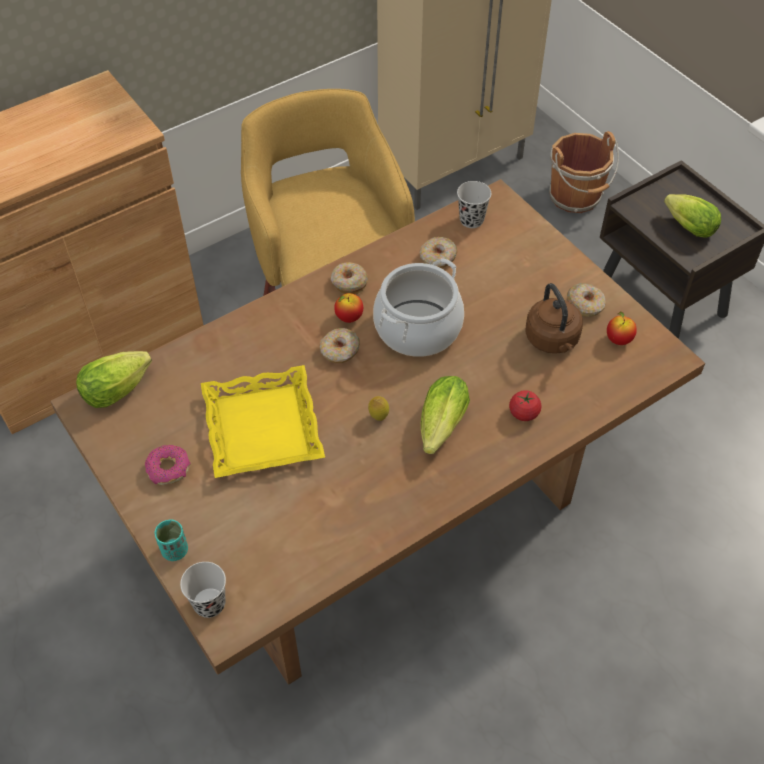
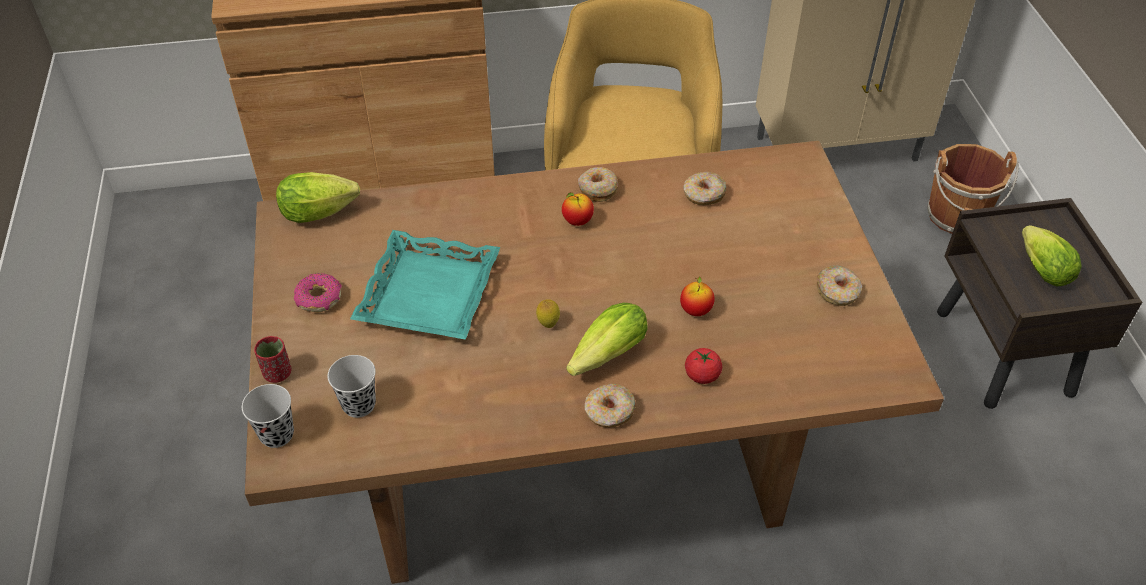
camera: 25 degrees right, 5 degrees down
(174, 550) = (277, 373): turquoise cup -> red cup
(263, 428) = (430, 294): yellow tray -> turquoise tray
(340, 351) = (548, 249): donut -> donut (609, 412)
(417, 328) = (640, 254): cooking pot -> none
(471, 220) = (762, 170): black cup -> black cup (359, 405)
(553, 340) = (779, 314): brown kettle -> none
(618, 340) = (854, 339): apple -> apple (695, 310)

